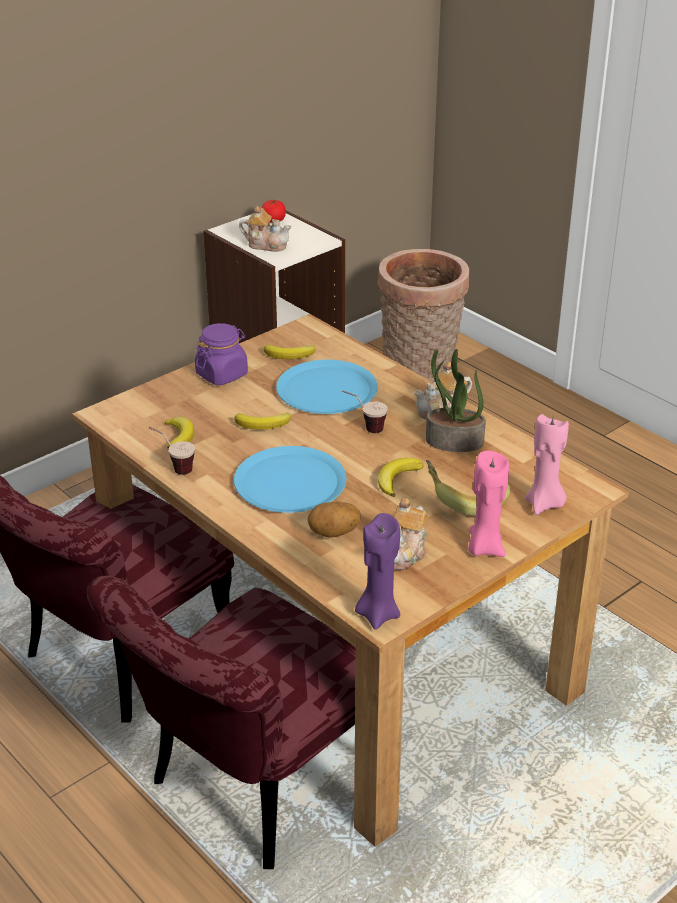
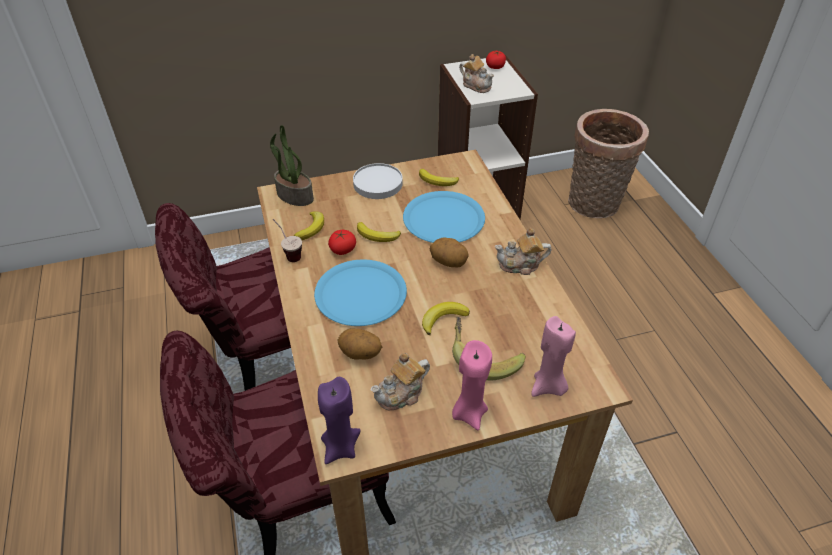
camera: 25 degrees right, 10 degrees up
(222, 374) = (377, 184): purple jar -> white plate
(234, 447) = (342, 249): none -> tomato
(364, 428) = (448, 262): cup -> potato
(453, 442) = (510, 298): potted plant -> potted plant (294, 196)

